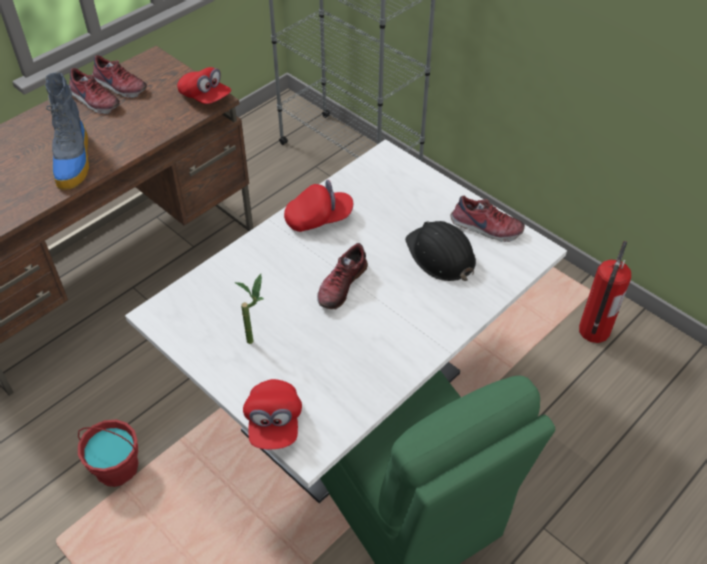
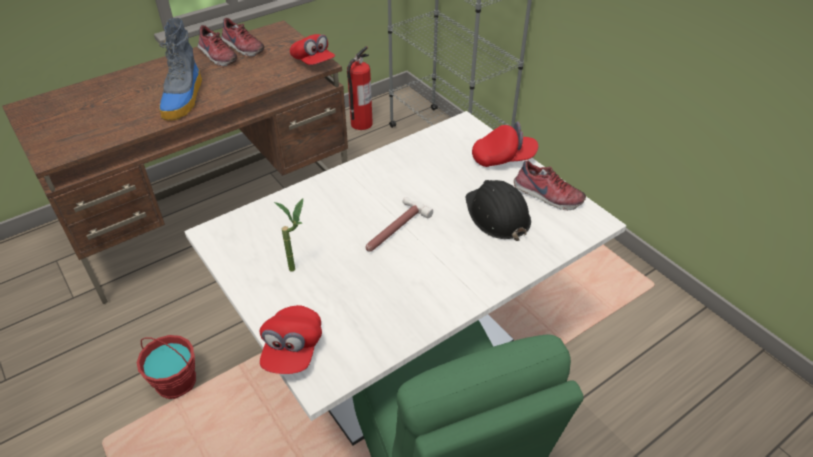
camera: 10 degrees right, 5 degrees down
(319, 218) = (387, 169): red cap -> red cap (503, 158)
(341, 285) = (393, 229): shoe -> hammer
(594, 331) = (652, 321): fire extinguisher -> fire extinguisher (361, 124)

